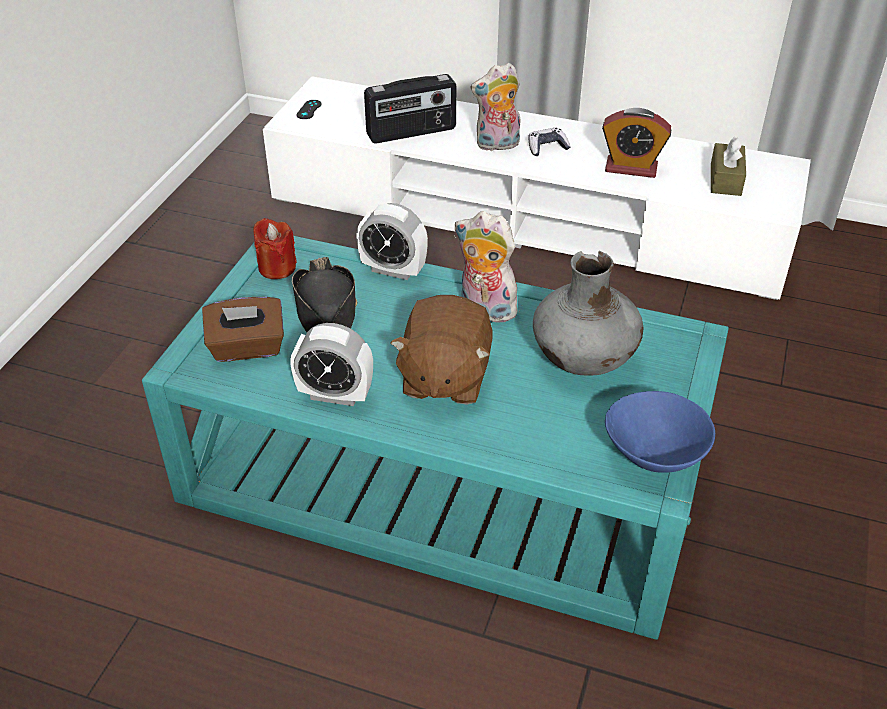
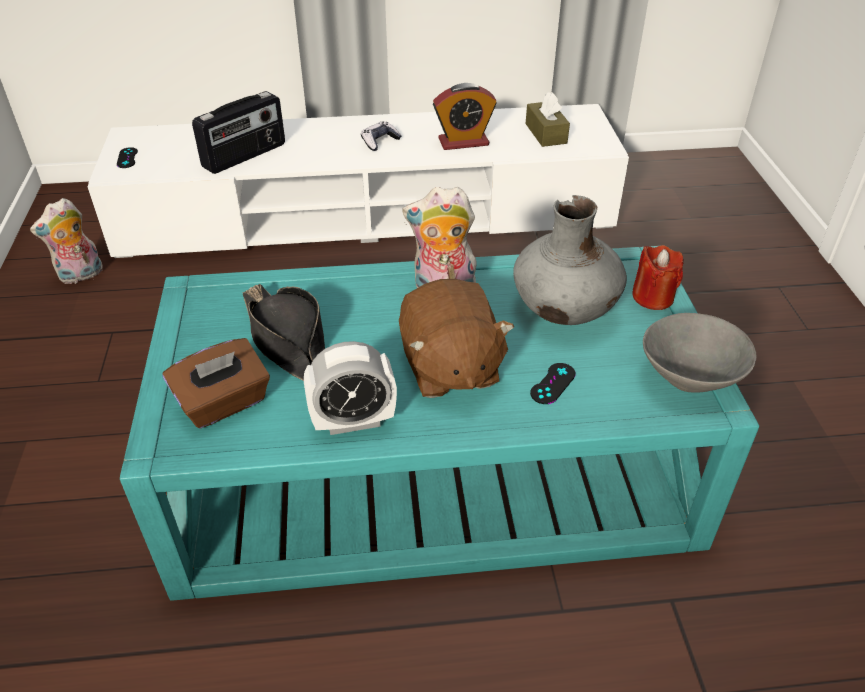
camera: 25 degrees left, 0 degrees up
(277, 268) = (205, 311): red candle -> red candle (653, 297)
(393, 270) = (329, 279): alarm clock -> none
(497, 145) = (333, 149): plush toy -> plush toy (81, 276)
(524, 420) = (553, 383): none -> black game controller
(653, 456) = (688, 378): blue bowl -> grey bowl

